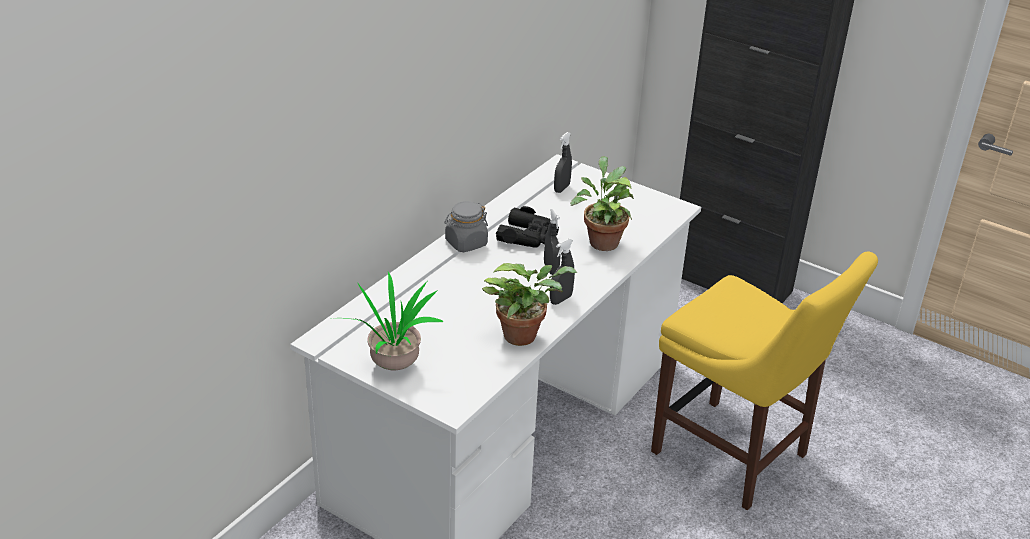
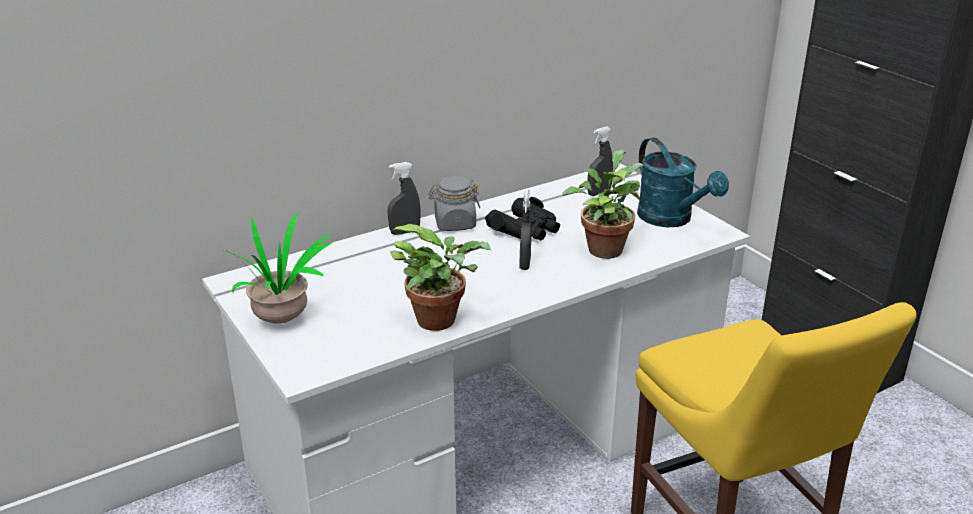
camera: 25 degrees right, 5 degrees down
(561, 299) = (511, 294): grey spray bottle -> grey spray bottle (405, 232)
(635, 203) = (672, 219): none -> turquoise watering can

